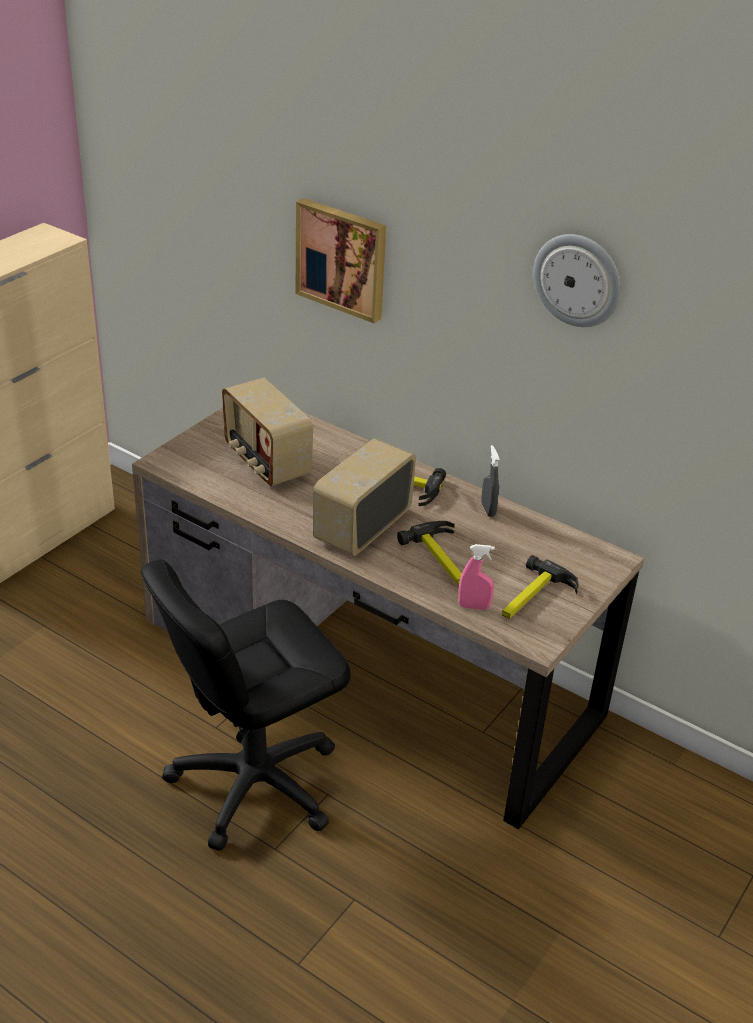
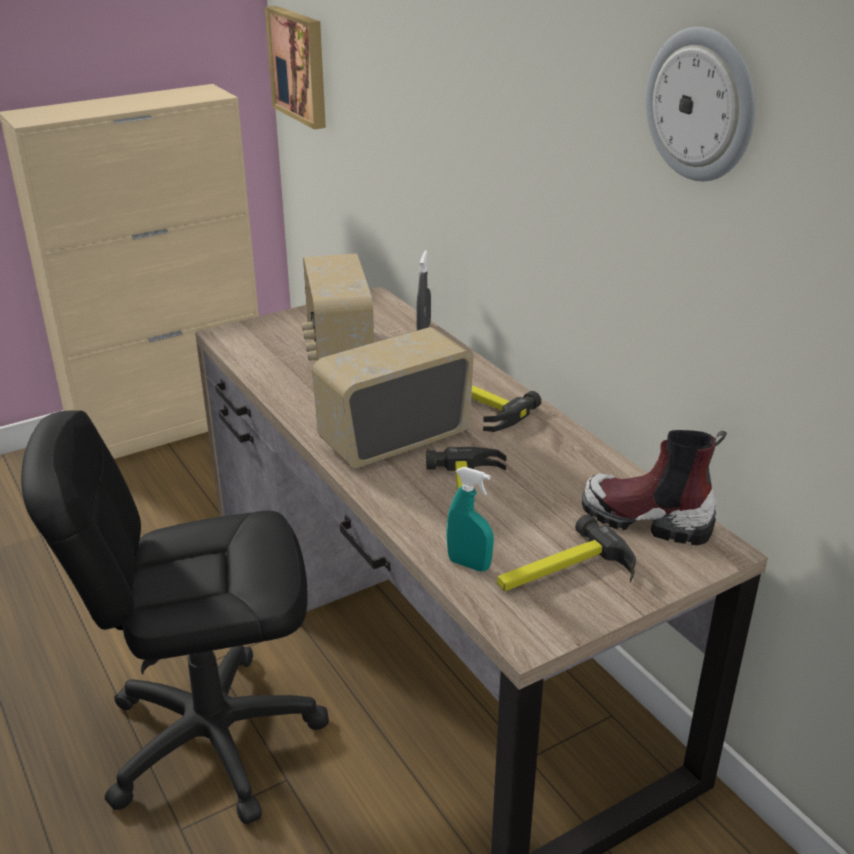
camera: 25 degrees right, 5 degrees down
(342, 258) = (458, 109): picture -> picture (300, 66)
(474, 606) = (469, 564): pink spray bottle -> turquoise spray bottle
(488, 510) = (573, 452): grey spray bottle -> grey spray bottle (423, 329)
(561, 549) = (646, 519): none -> boot

